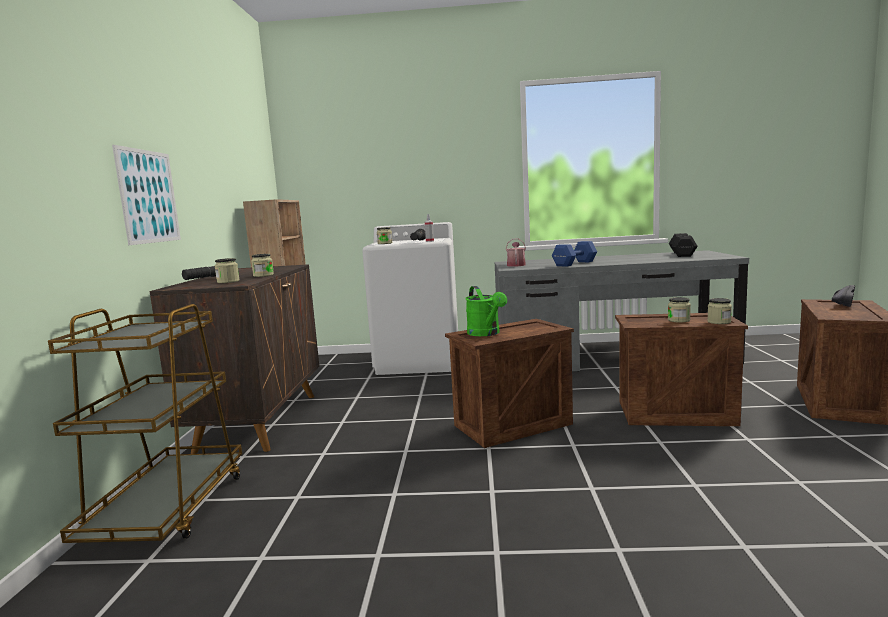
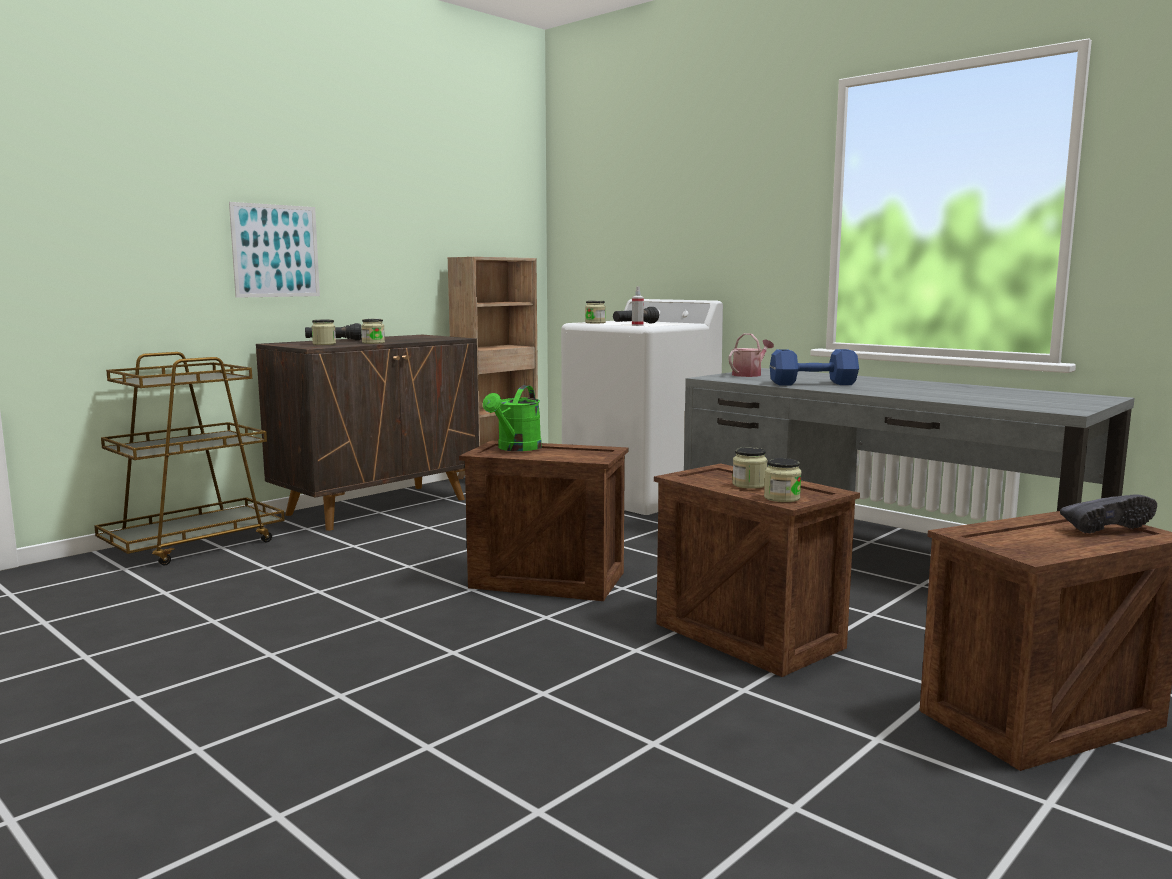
camera: 40 degrees right, 0 degrees up
(682, 254) = (1038, 396): black dumbbell -> none

